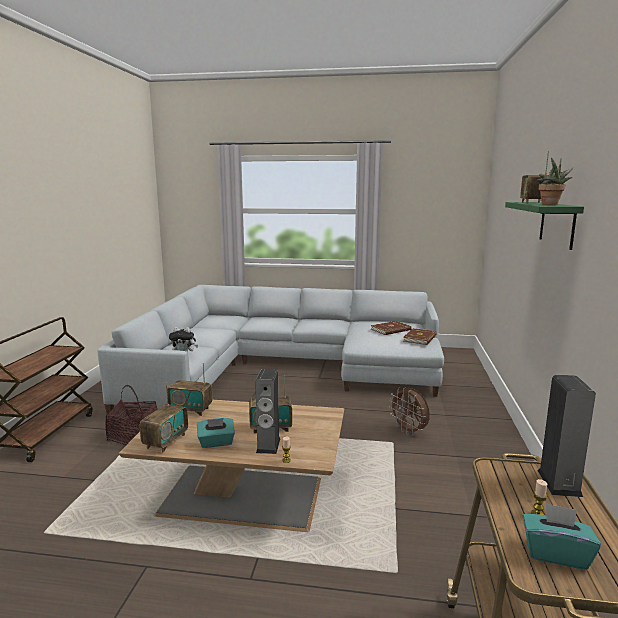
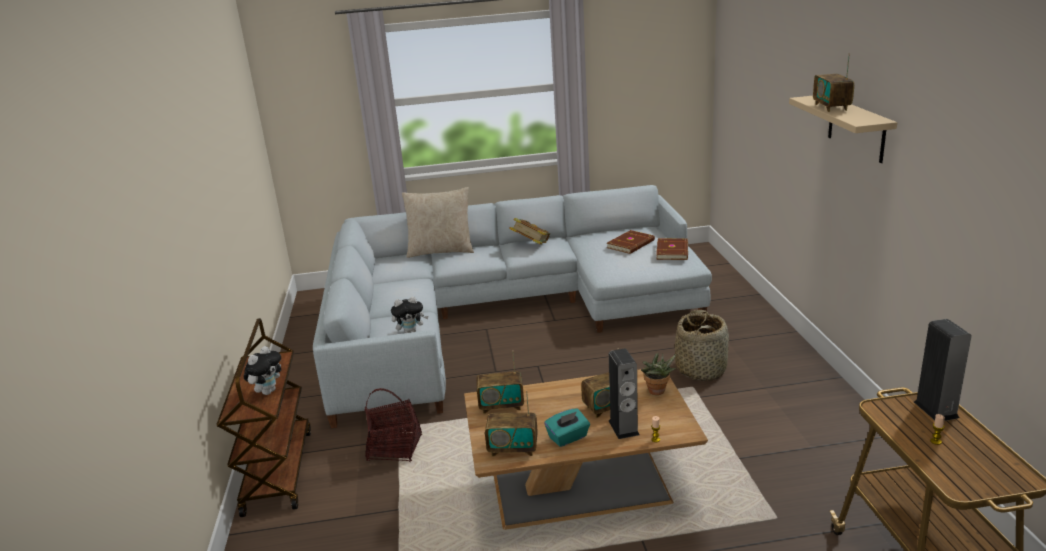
camera: 15 degrees left, 10 degrees up
(36, 366) = (268, 391): none -> plush toy
(165, 441) = (513, 449): radio -> radio turned 90 degrees clockwise
(255, 316) = (441, 251): none -> beige pillow
(318, 321) = (531, 245): none -> book
(409, 431) = (701, 369): brown fan -> basket
(550, 204) = (857, 115): potted plant -> potted plant (657, 392)
(555, 553) = (965, 469): turquoise tissue box -> none
(557, 224) = (856, 128): green shelf -> beige shelf

